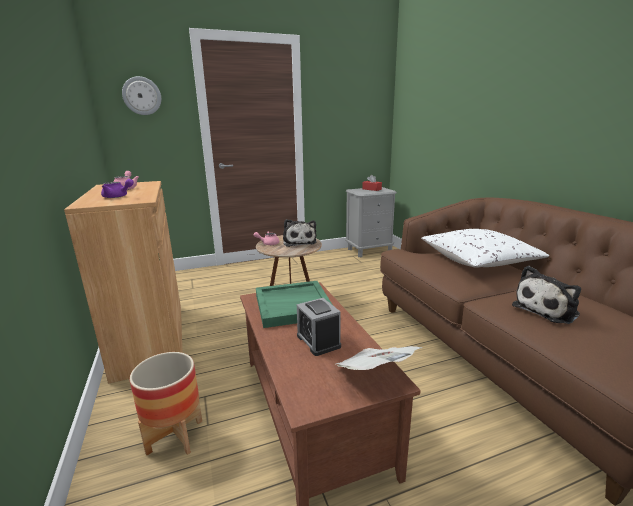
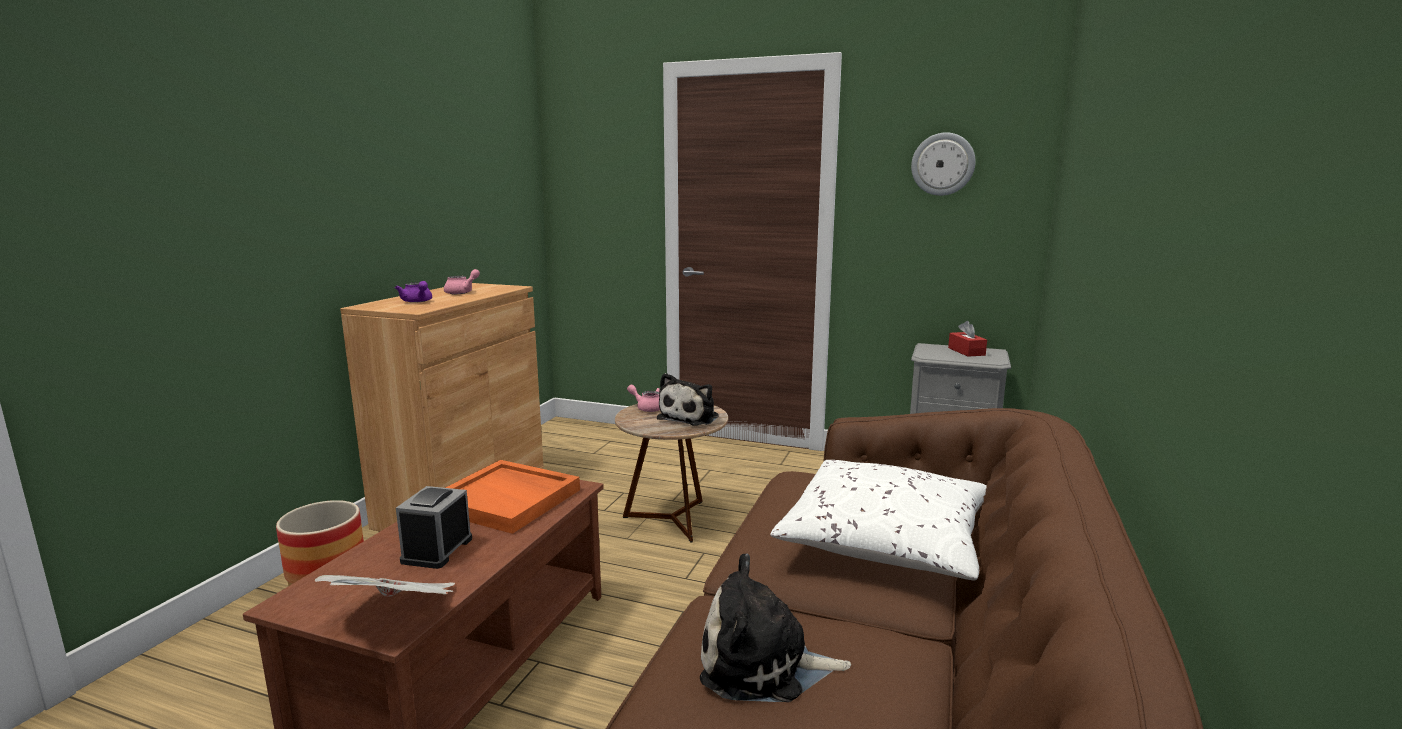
camera: 40 degrees right, 5 degrees down
(142, 96) = (594, 163): wall clock -> wall clock (942, 164)
(293, 305) = (508, 499): green tray -> orange tray

